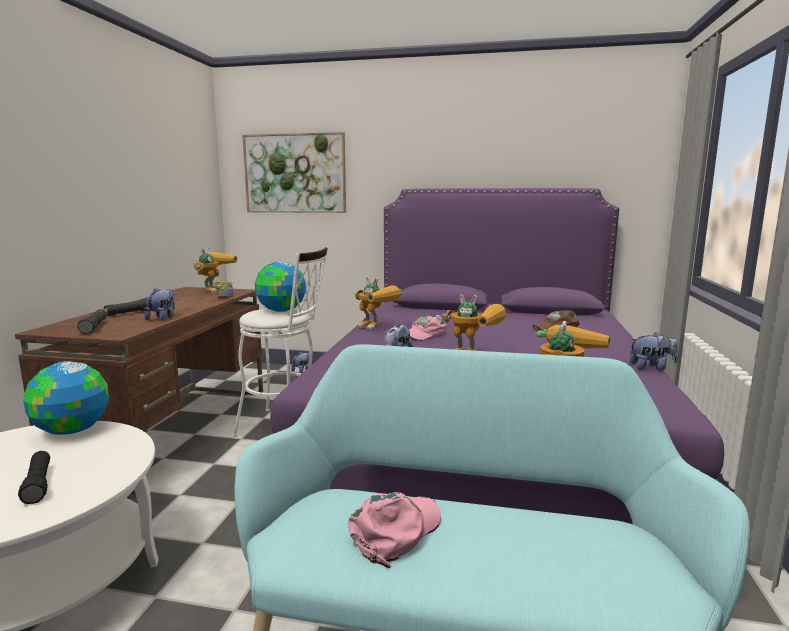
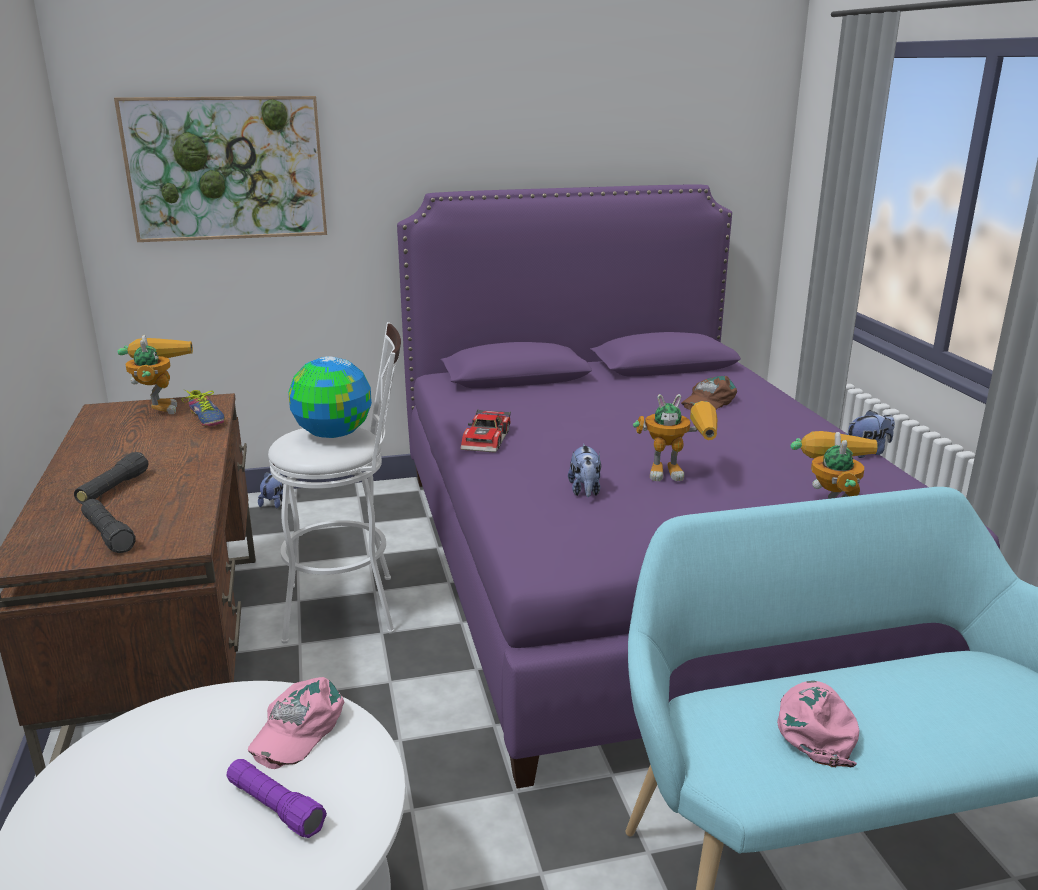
camera: 25 degrees left, 10 degrees up
(38, 484) = (275, 807): black flashlight -> purple flashlight
(71, 431) = (189, 715): globe -> none
(162, 318) = (190, 491): plush toy -> none
(377, 328) = (488, 440): toy robot -> toy car
(424, 334) = (566, 442): pink cap -> pink cap (297, 728)

